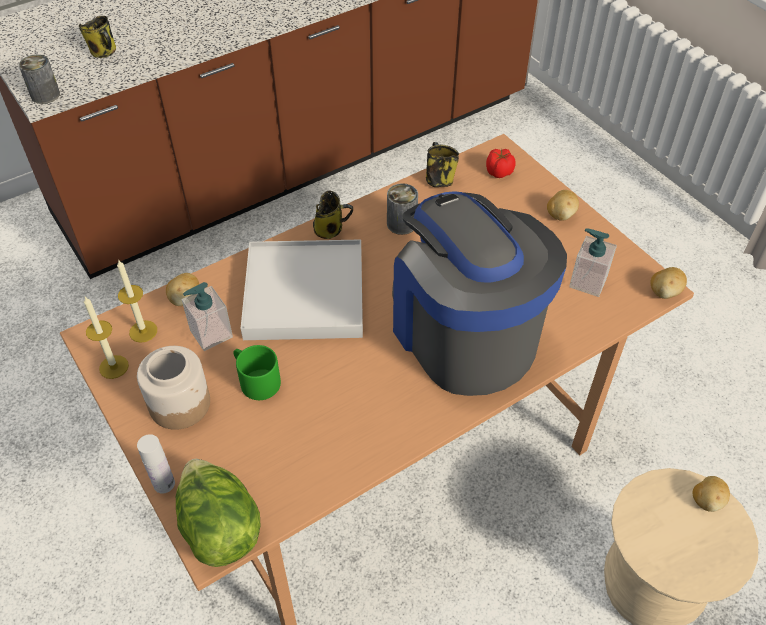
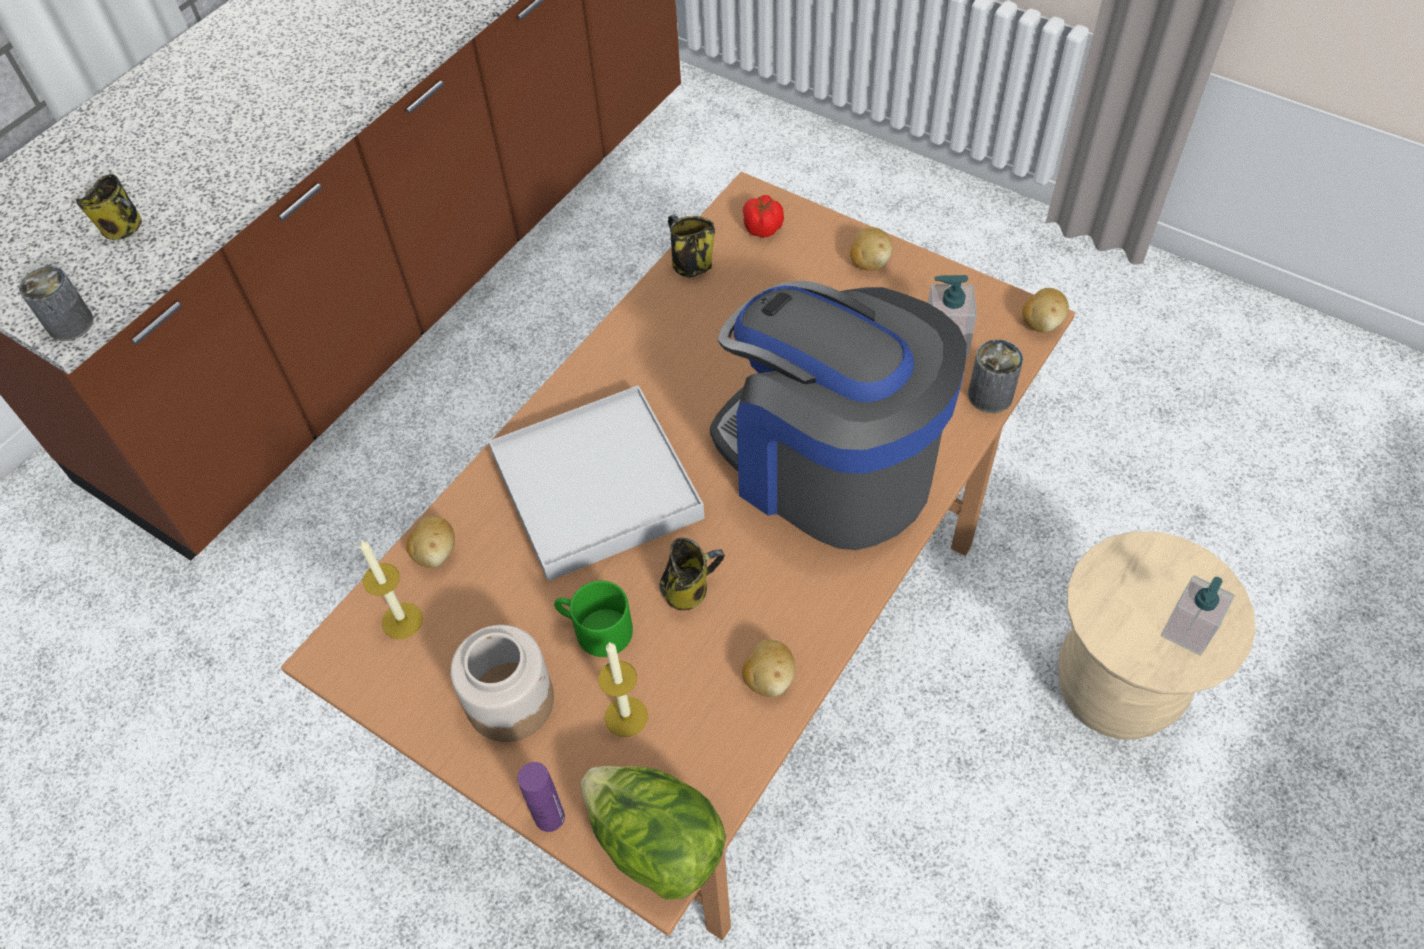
camera: 20 degrees left, 5 degrees up
(114, 367) = (389, 686): candle -> candle (626, 716)
(164, 483) = (549, 817): white bottle -> purple bottle
(211, 334) = (499, 589): soap dispenser -> soap dispenser (1187, 630)
(330, 229) = (583, 384): mug -> mug (688, 589)
(401, 224) = (673, 343): can -> can (990, 395)
(706, 500) = (1168, 560): potato -> potato (768, 678)

